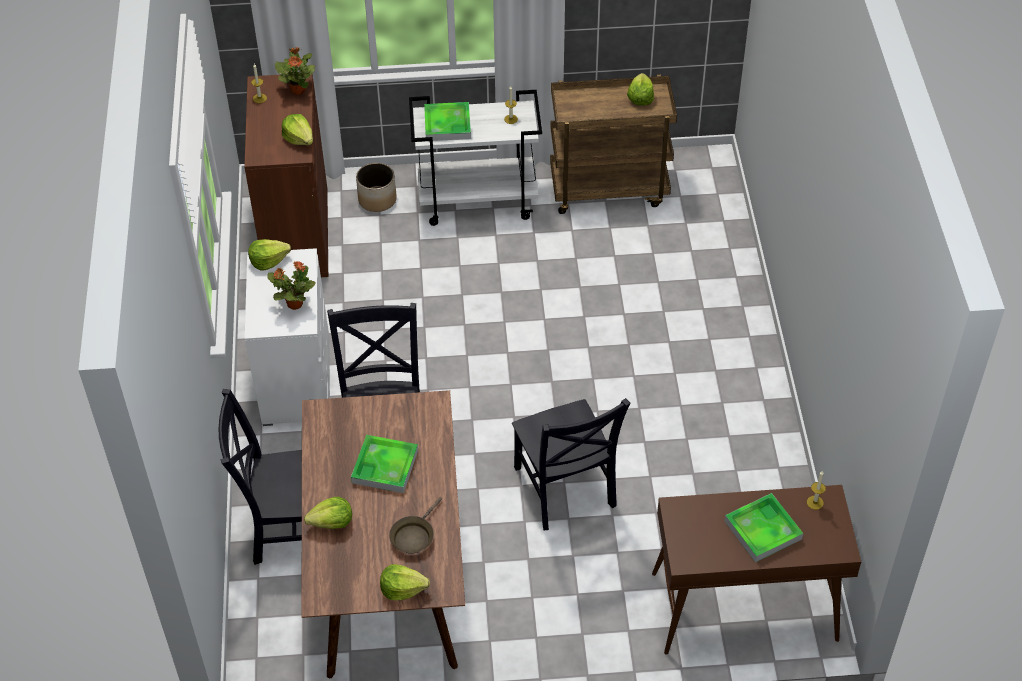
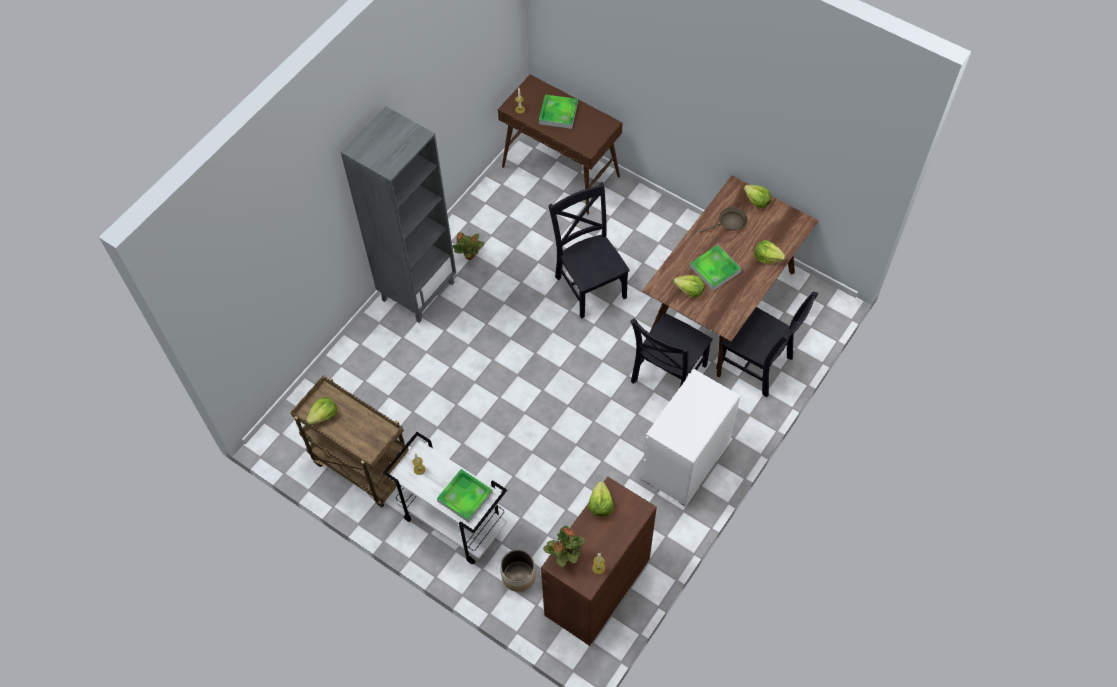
camera: 140 degrees left, 10 degrees up
(268, 261) = (684, 445): lettuce -> lettuce (689, 290)
(294, 304) = (692, 399): potted plant -> potted plant (470, 255)
(565, 490) = (589, 284): black chair -> black chair turned 45 degrees counterclockwise
(742, 360) = (418, 290): none -> grey bookcase

